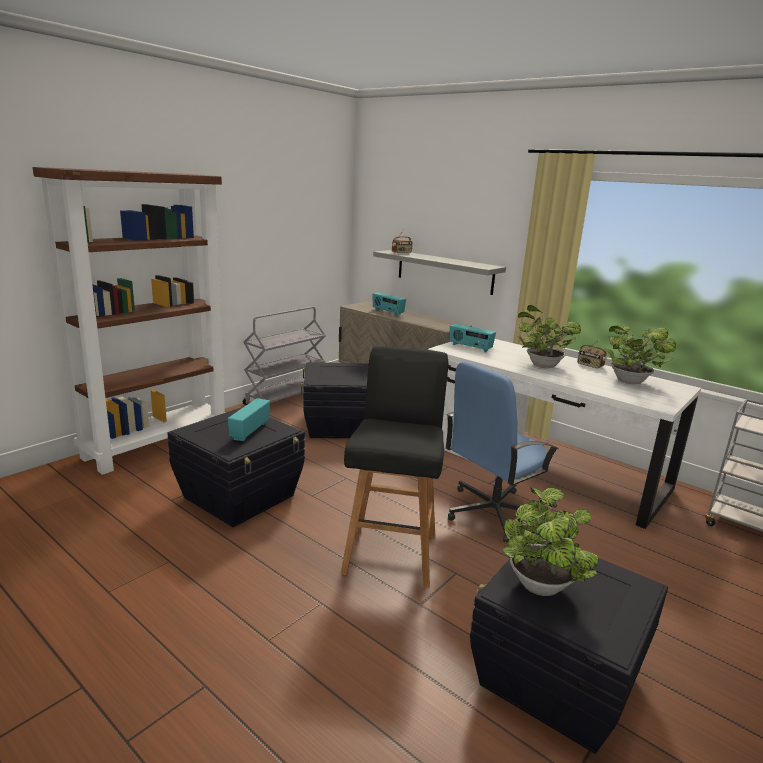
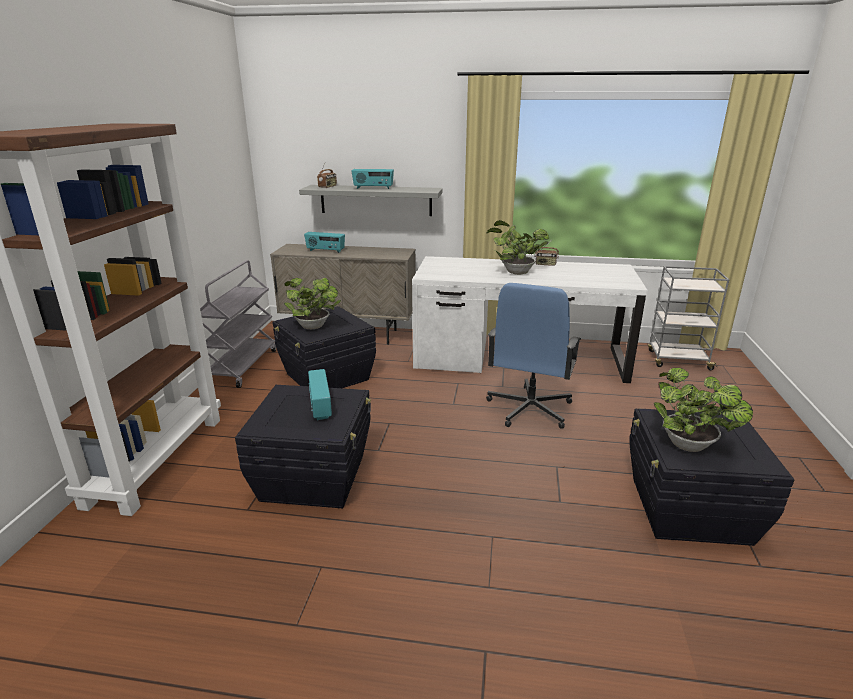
camera: 30 degrees left, 5 degrees up
(391, 551) = (495, 470): black stool -> none
(470, 347) = (443, 270): radio -> radio (373, 188)
(632, 382) = (589, 271): potted plant -> potted plant (314, 327)

